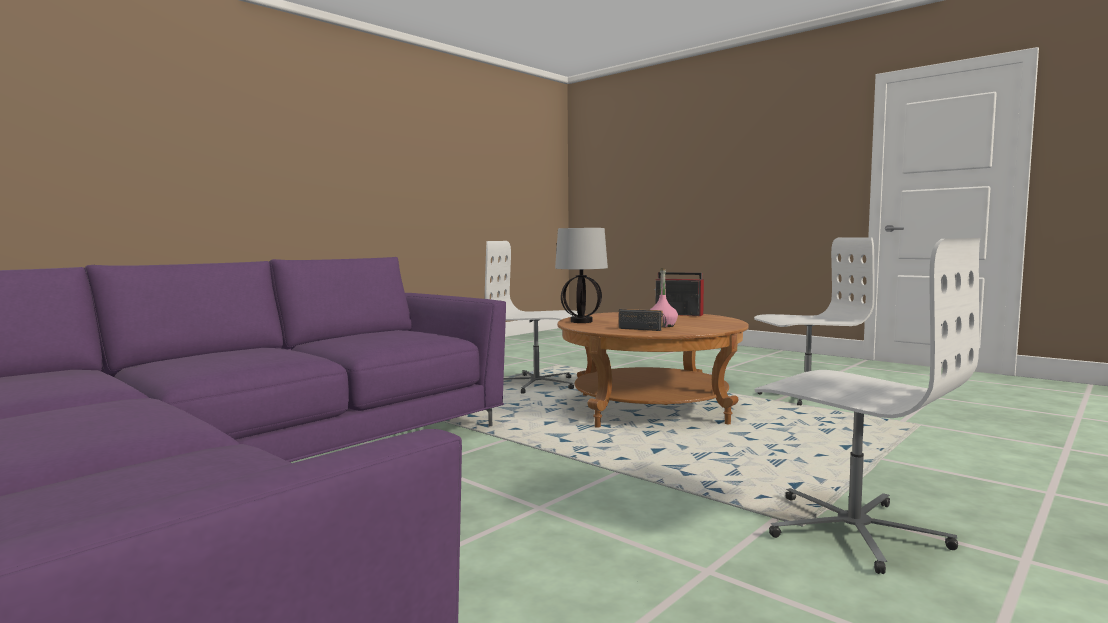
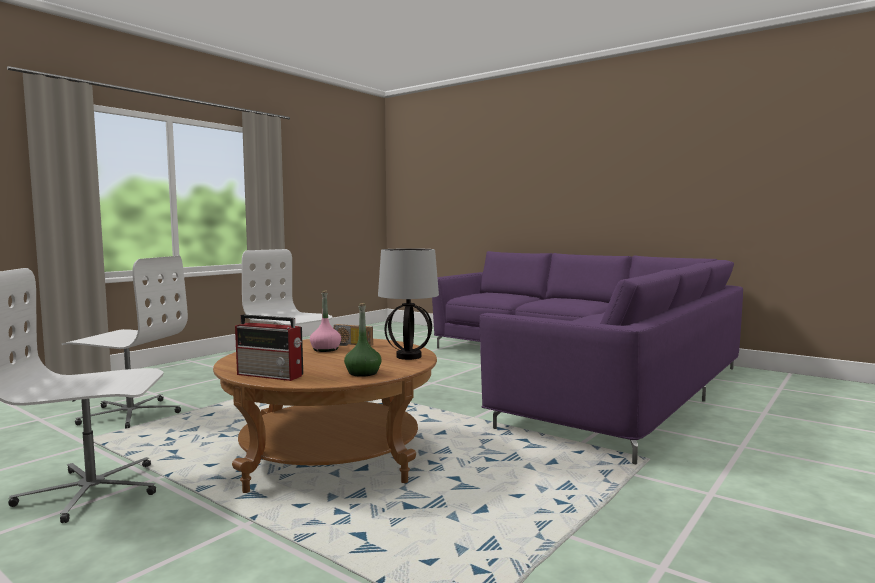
camera: 175 degrees right, 0 degrees up
(536, 384) = (486, 516): white office chair -> white office chair (130, 414)
(613, 315) = (363, 373): none -> green bottle

